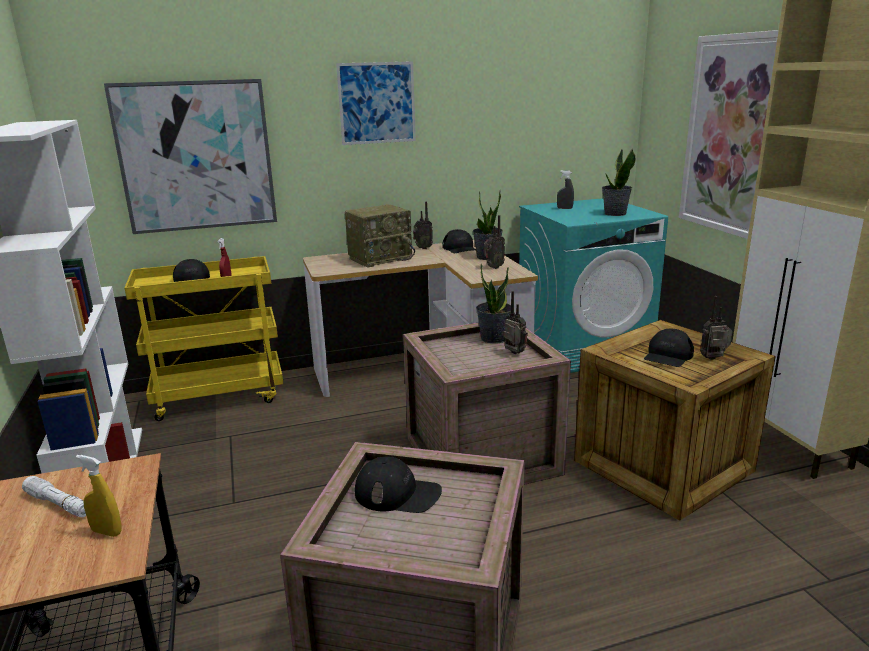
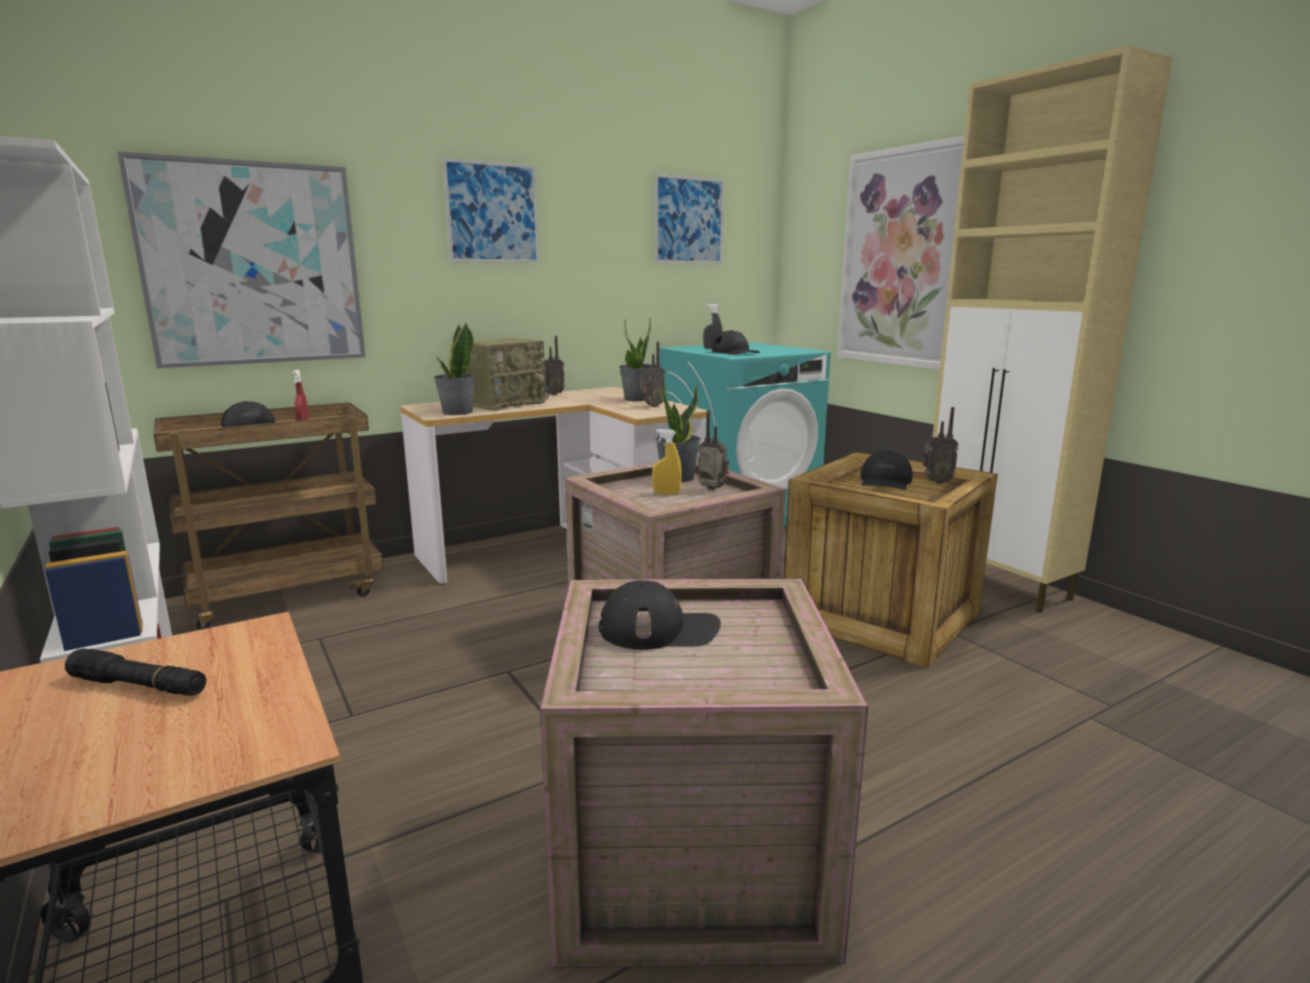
camera: 15 degrees left, 5 degrees down
(58, 504) = (139, 686): white flashlight -> black flashlight
(107, 532) = (245, 710): yellow spray bottle -> yellow spray bottle (666, 493)
(220, 396) = (289, 594): yellow cart -> brown cart
(460, 248) = (598, 393): black cap -> black cap (735, 352)
(551, 95) = (689, 220): none -> picture
(615, 214) = (772, 351): potted plant -> potted plant (457, 412)
(714, 359) = (936, 482): radio -> radio turned 150 degrees counterclockwise

